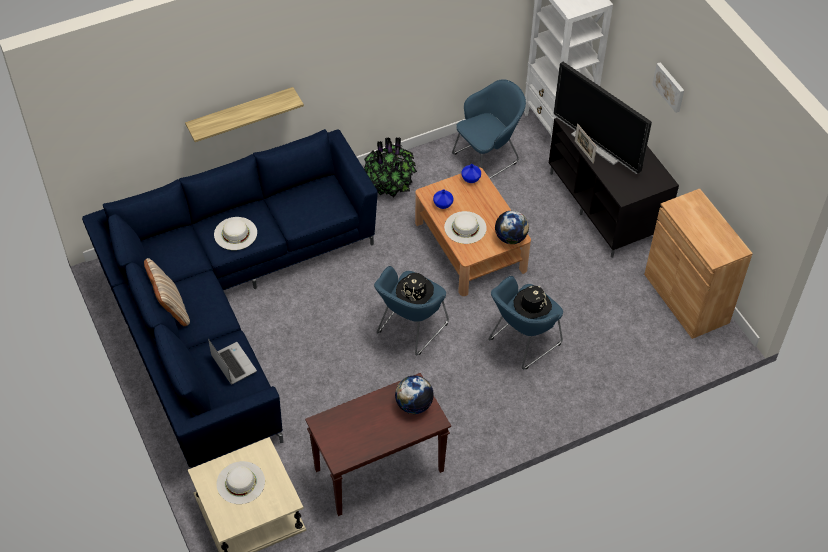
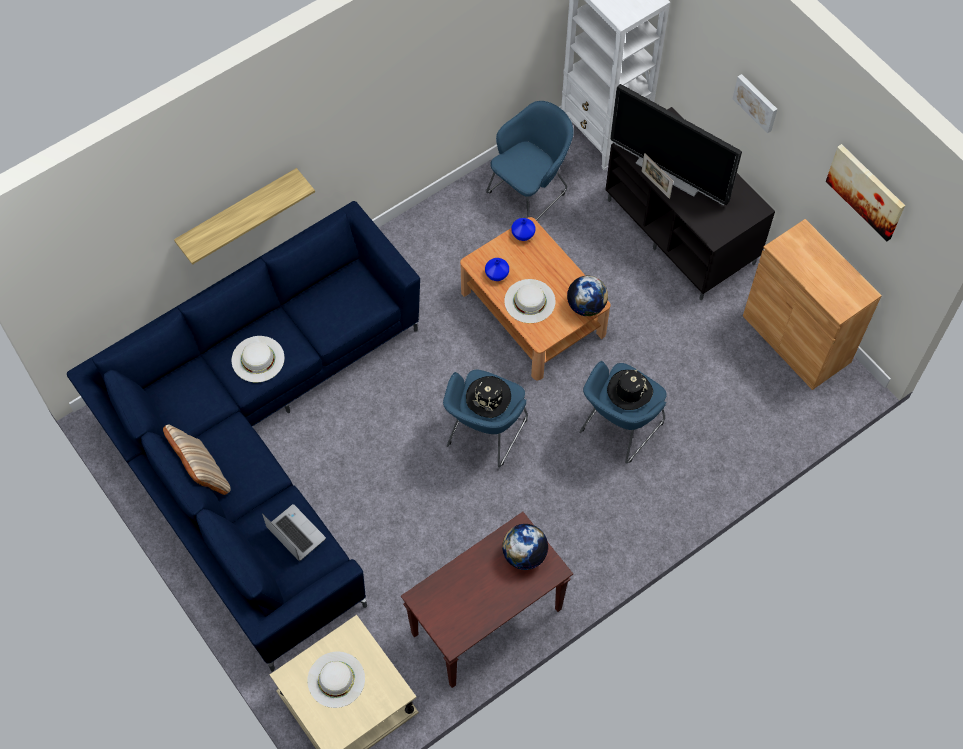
camera: 10 degrees left, 10 degrees up
(390, 184) = (420, 245): potted plant -> none
(744, 157) = (866, 191): none -> picture

